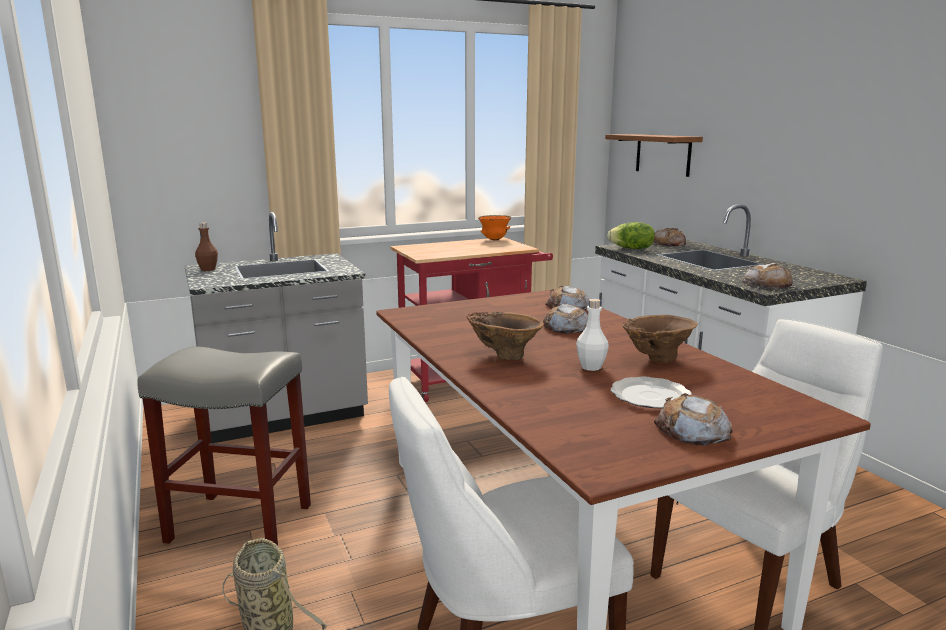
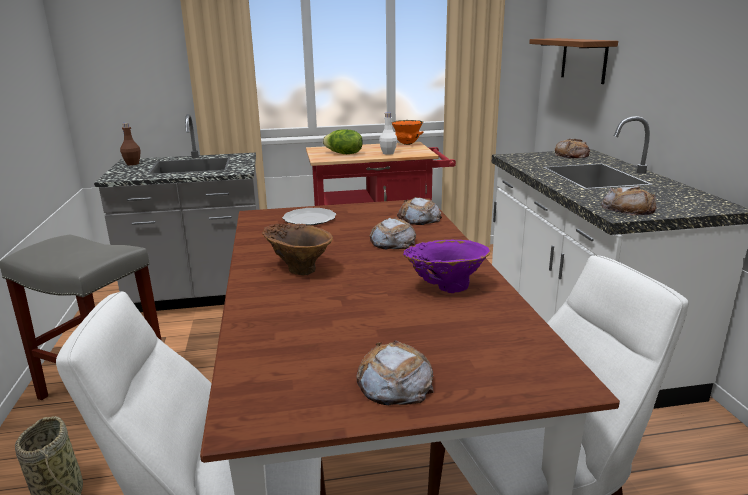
camera: 15 degrees right, 5 degrees up
(591, 367) = (368, 291): white bottle -> white bottle (388, 153)
(632, 249) = (525, 159): lettuce -> lettuce (343, 154)
(649, 396) = (391, 333): plate -> plate (308, 219)
(655, 359) = (445, 287): brown vase -> purple vase

